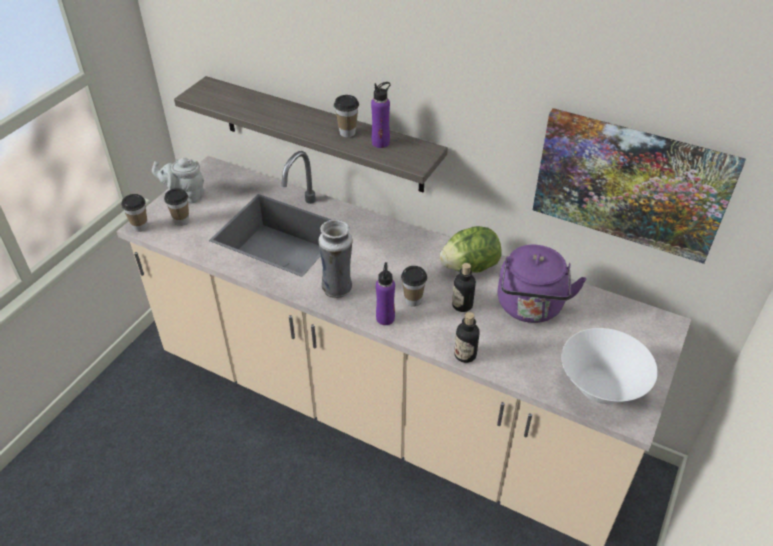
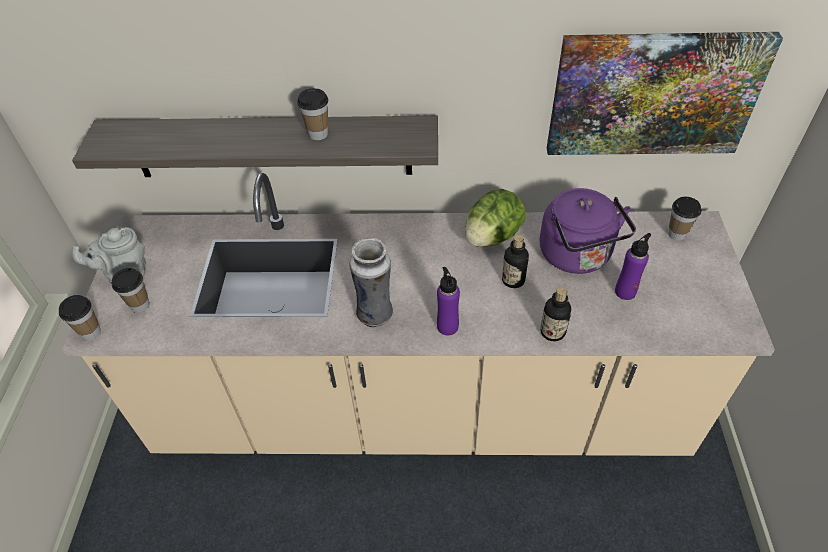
camera: 25 degrees left, 5 degrees up
(380, 143) = (364, 133): purple bottle -> purple bottle (625, 292)
(413, 300) = (462, 295): cup -> cup (676, 234)
(601, 386) = (694, 310): white bowl -> none

